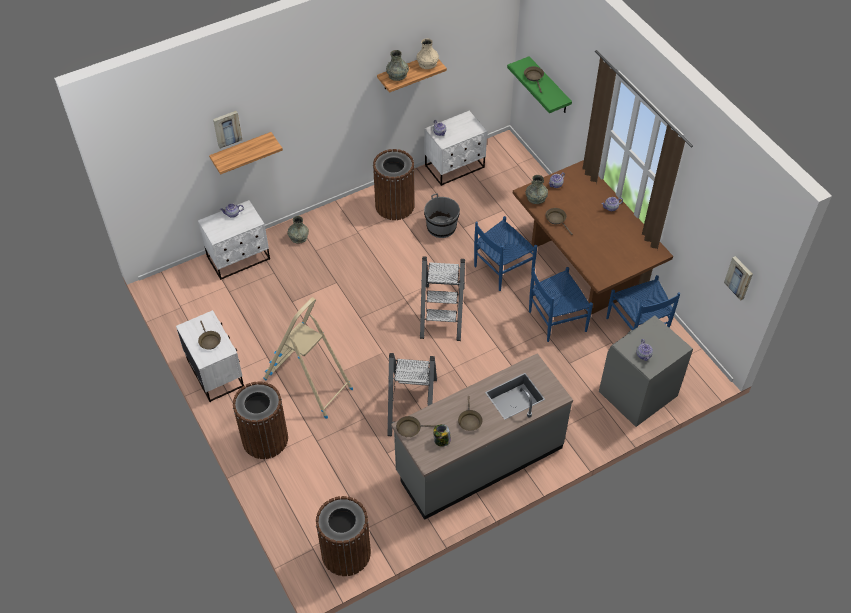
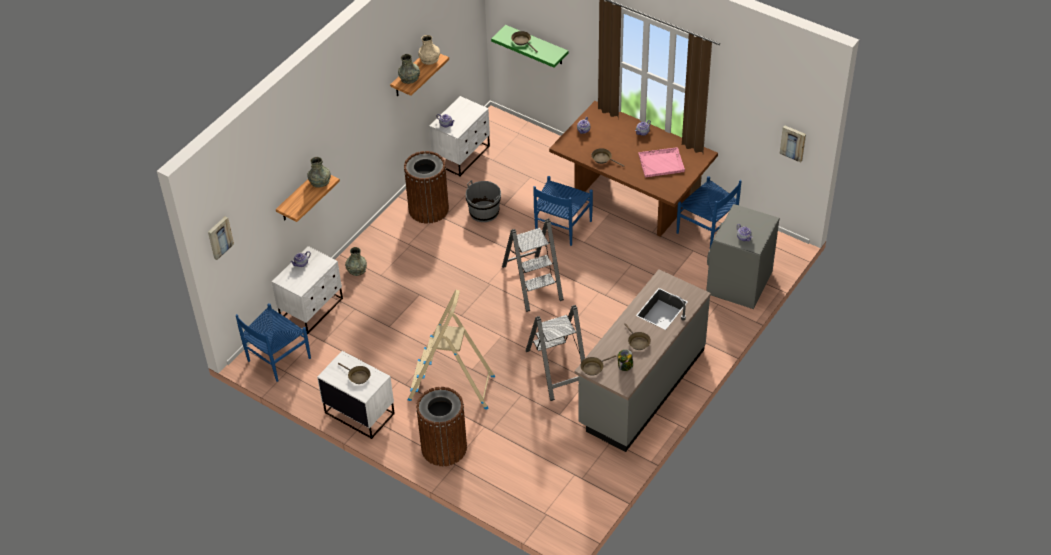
camera: 25 degrees left, 5 degrees down
(227, 128) = (287, 176): picture -> picture (219, 237)
(346, 553) = (576, 505): brown trash can -> none
(536, 198) = (574, 148): grey vase -> grey vase (320, 181)
(556, 320) = (635, 251): blue chair -> blue chair (277, 359)
(610, 245) = (661, 163): none -> pink tray

